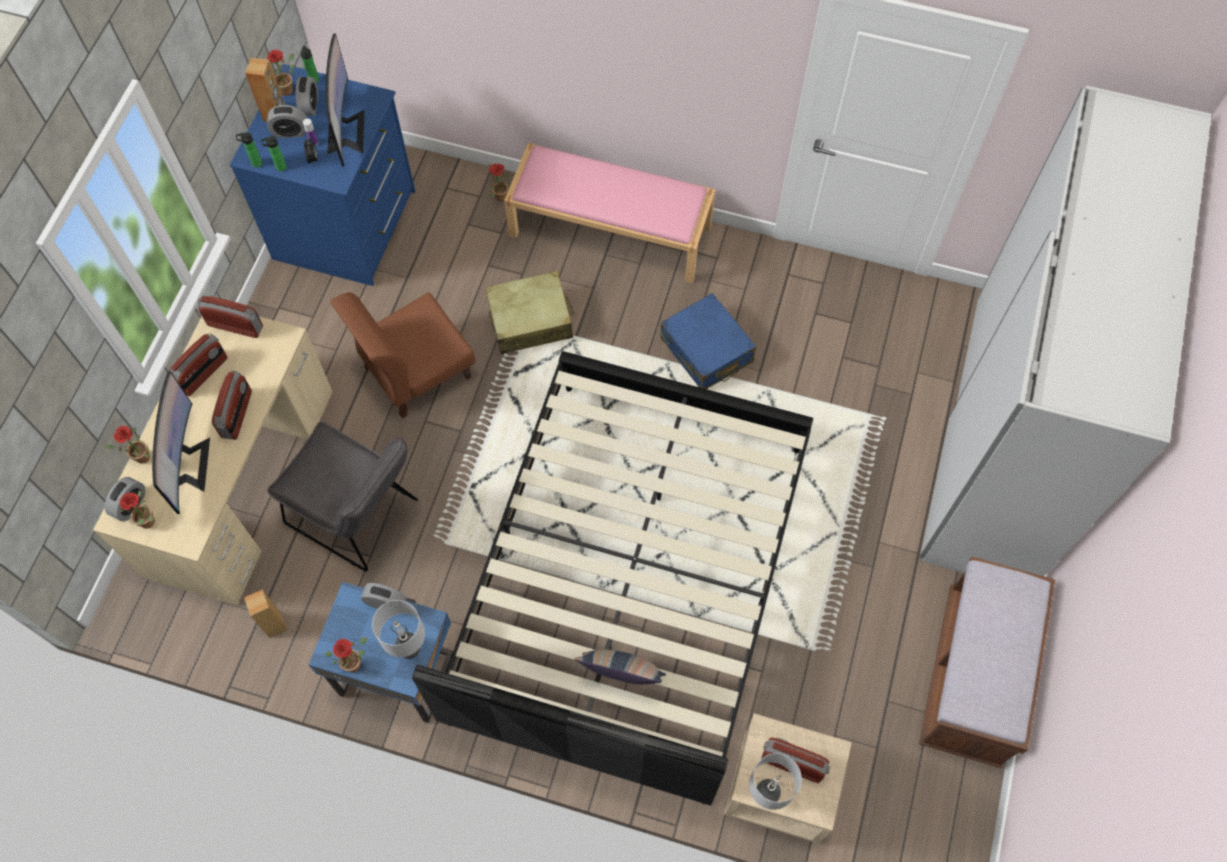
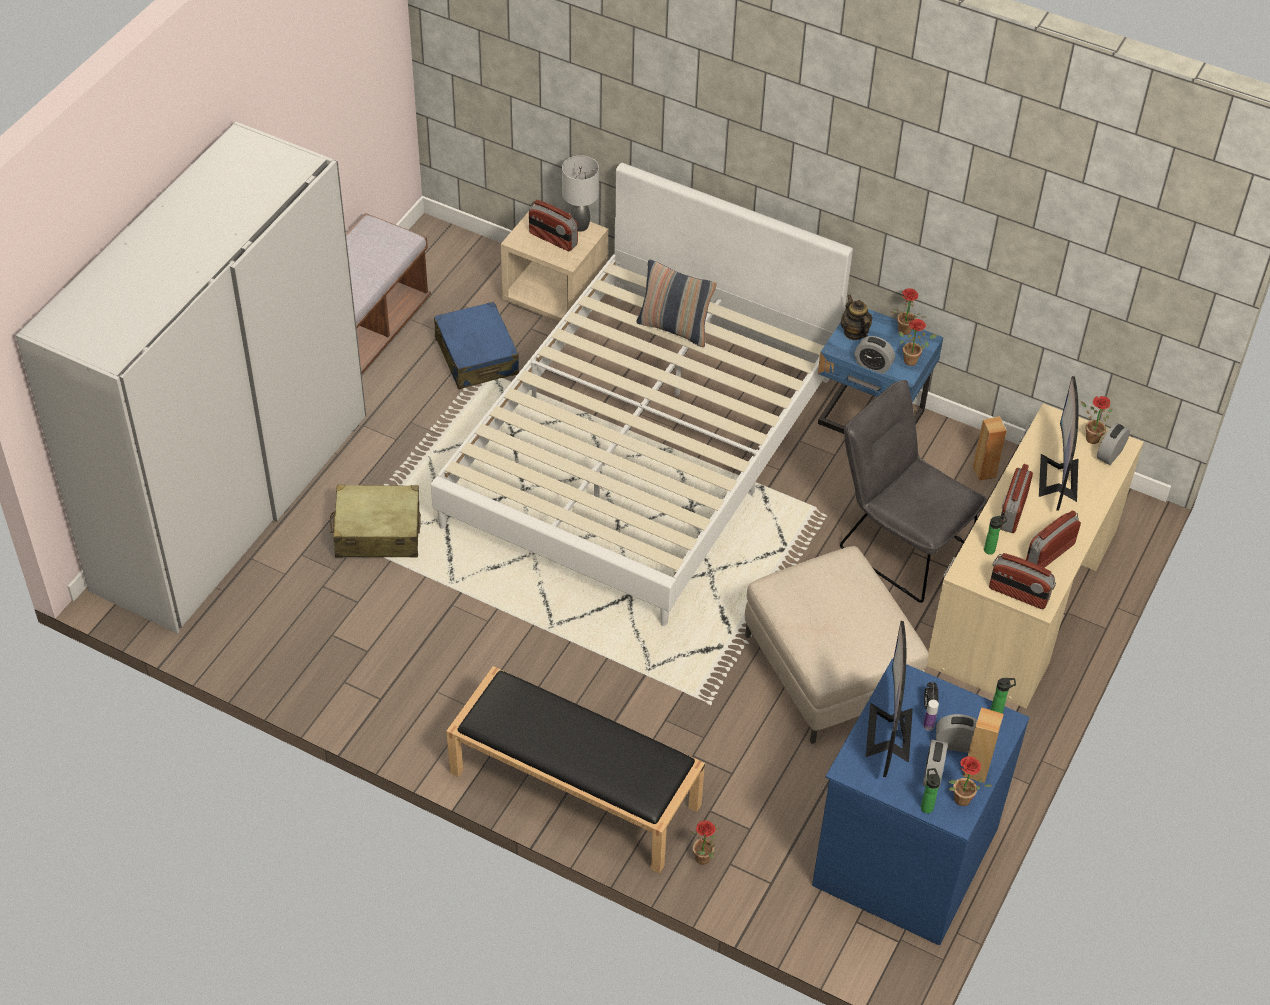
camera: 170 degrees left, 15 degrees down
(140, 459) = (1106, 490): potted plant -> potted plant (913, 360)
(279, 167) = (969, 702): bottle -> bottle (991, 550)
(410, 649) = (854, 333): grey table lamp -> teapot
(416, 372) = (830, 669): brown chair -> beige ottoman
(530, 320) = (692, 701): beige suitcase -> beige suitcase (377, 532)
(611, 230) = (573, 789): pink bench -> black bench
(630, 580) = (642, 450): black bed -> white bed
(706, 350) = (503, 634): blue suitcase -> blue suitcase (476, 356)

